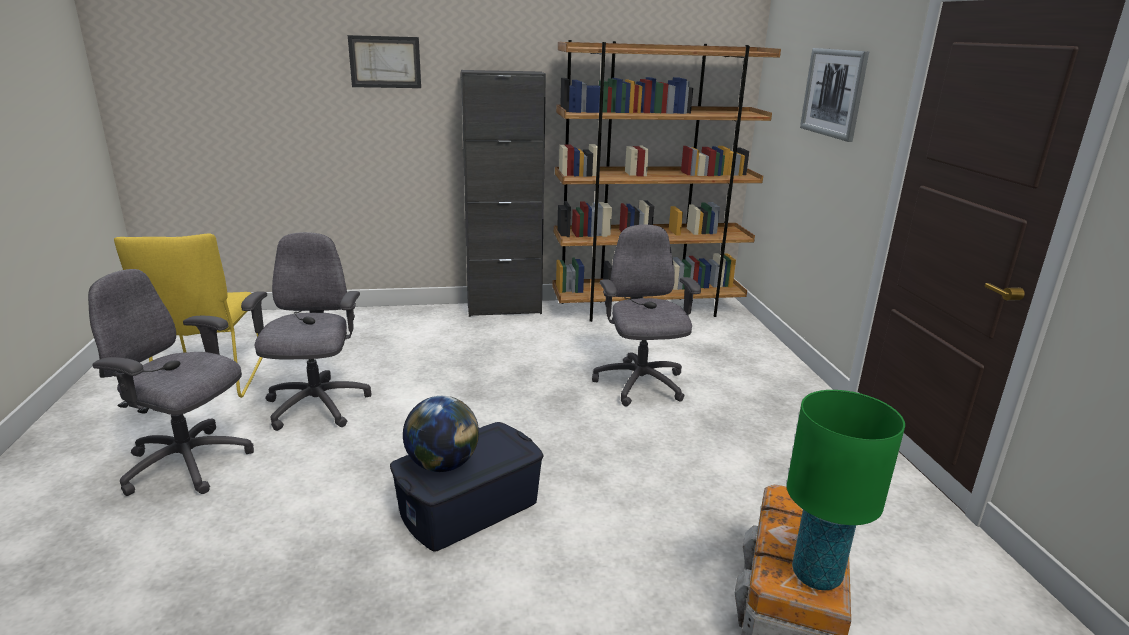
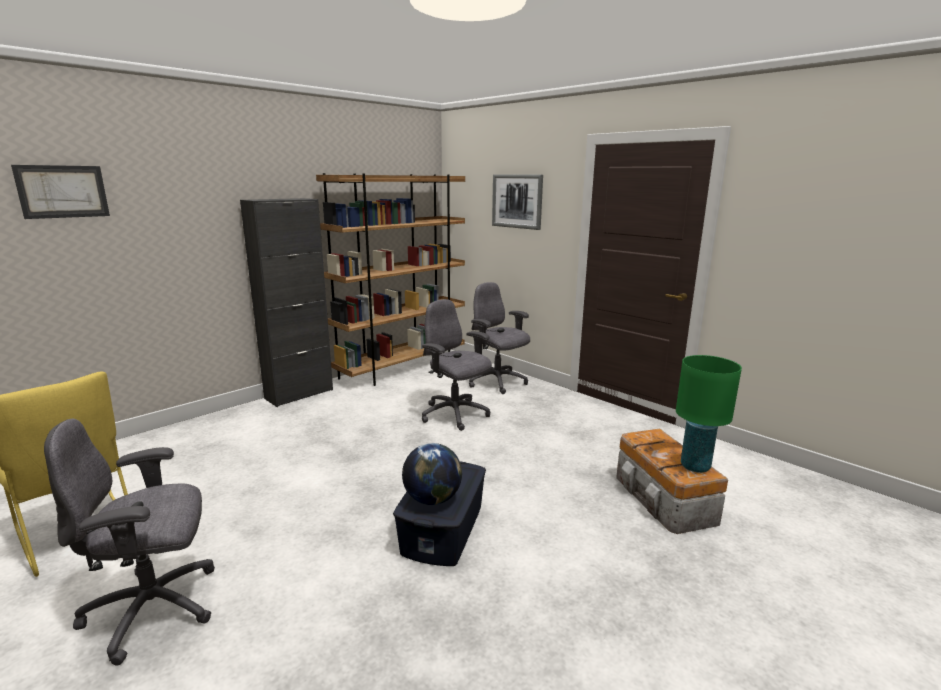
camera: 35 degrees left, 5 degrees down
(316, 407) = (227, 514): grey office chair -> grey office chair (497, 382)
(385, 62) = (169, 195): picture -> picture (63, 191)

